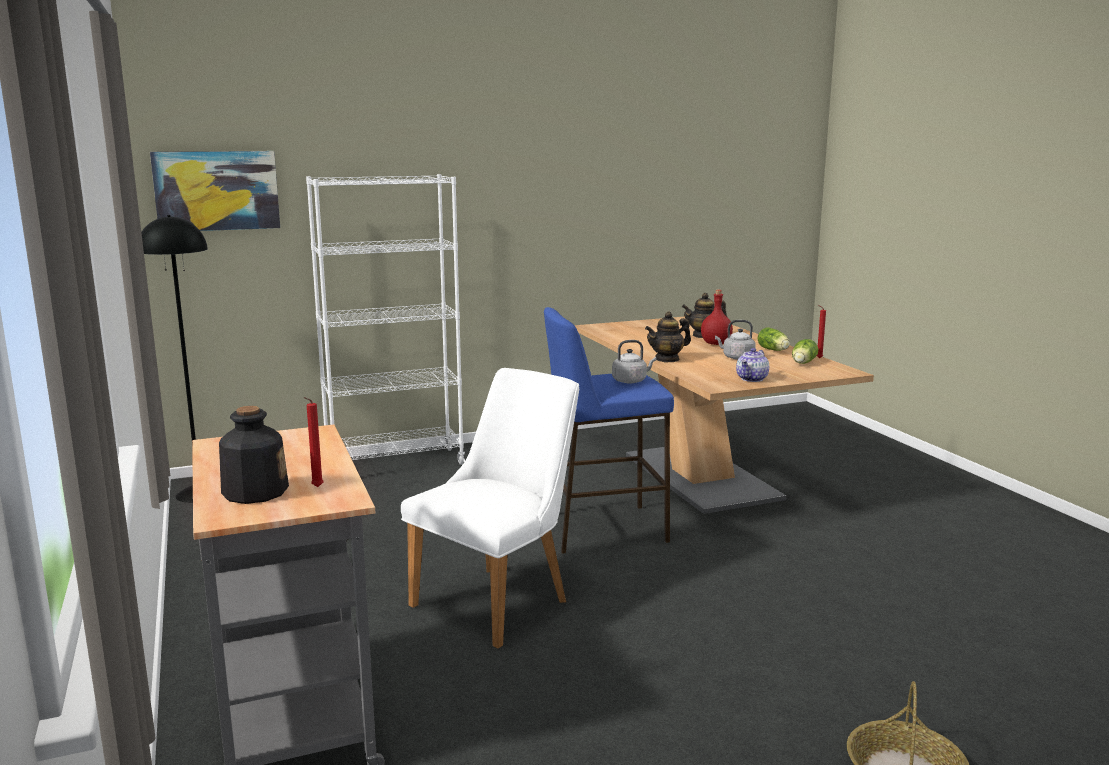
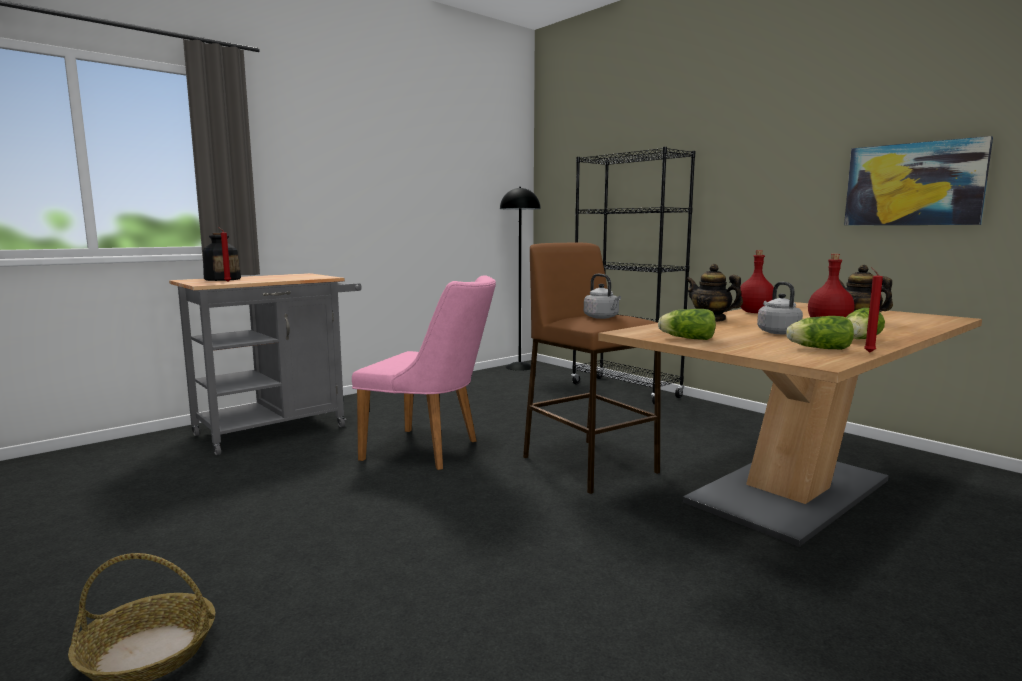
camera: 70 degrees right, 5 degrees down
(217, 190) = (566, 174): picture -> picture (913, 184)
(395, 464) = (625, 390): white bookcase -> black bookcase
(501, 598) = (431, 450): white chair -> pink chair
(602, 528) = (588, 464): blue stool -> brown stool
(636, 344) = (754, 312): none -> red bottle
(752, 379) = (685, 338): teapot -> lettuce

